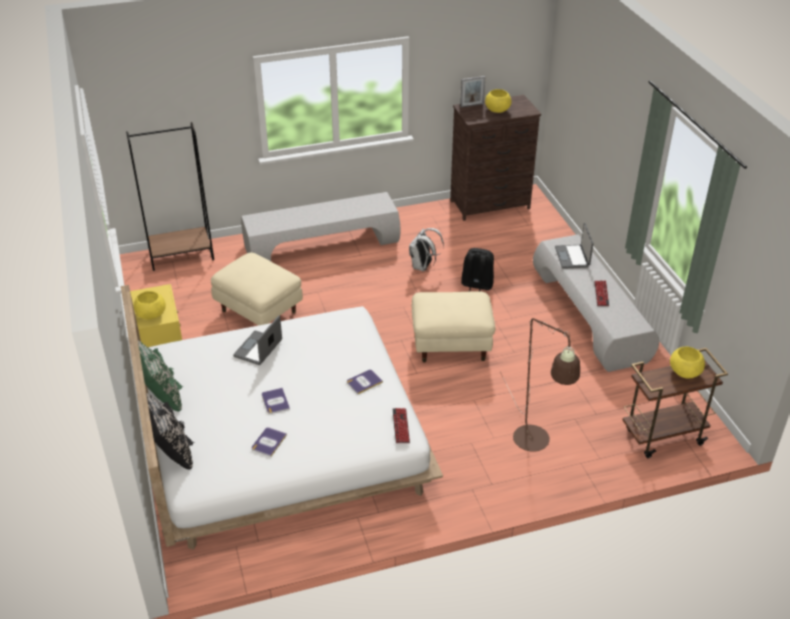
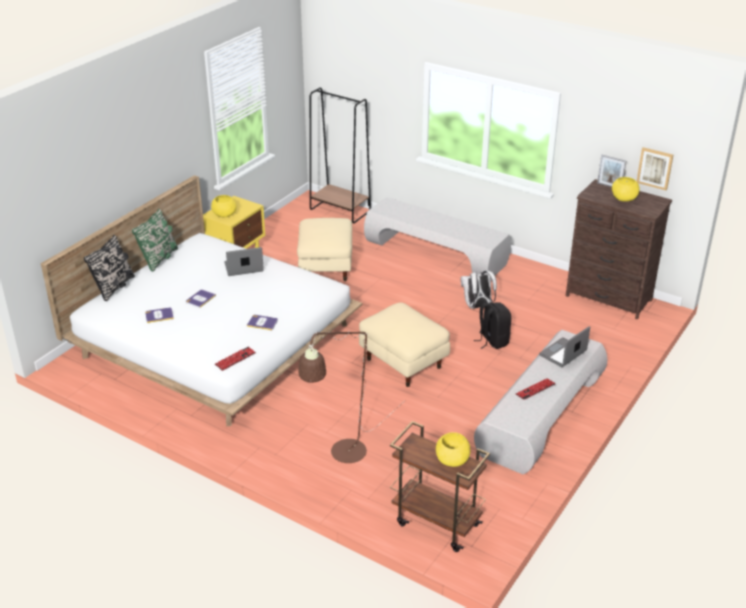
camera: 50 degrees right, 5 degrees down
(505, 73) = (655, 168): none -> picture

